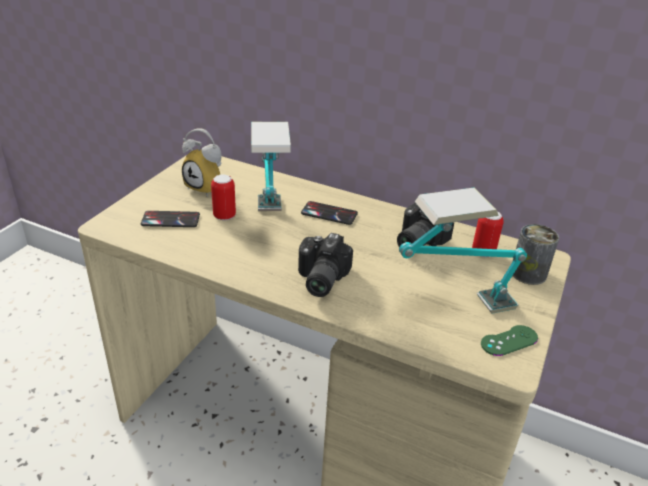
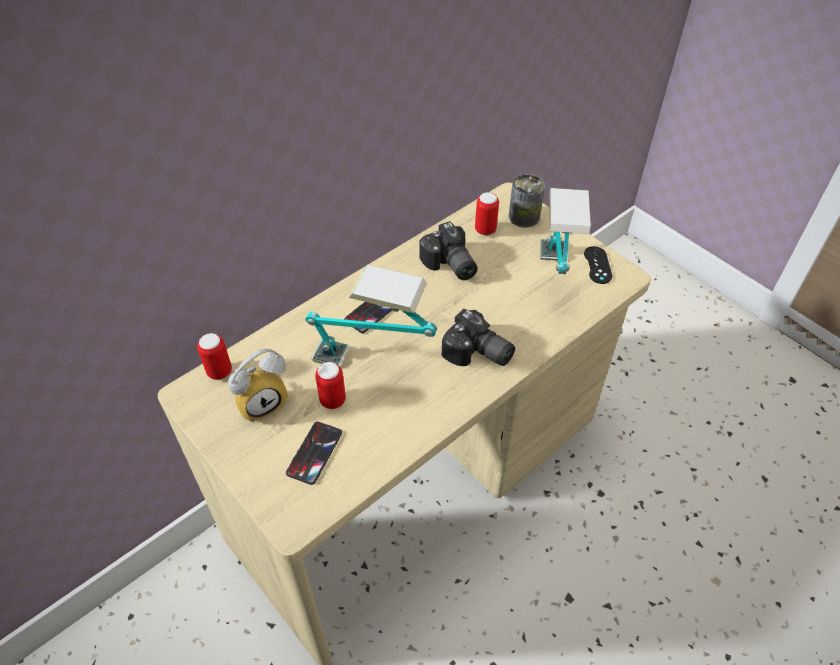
camera: 65 degrees left, 15 degrees up
(226, 165) = (219, 372): none -> can
(509, 341) = (597, 265): green game controller -> black game controller

